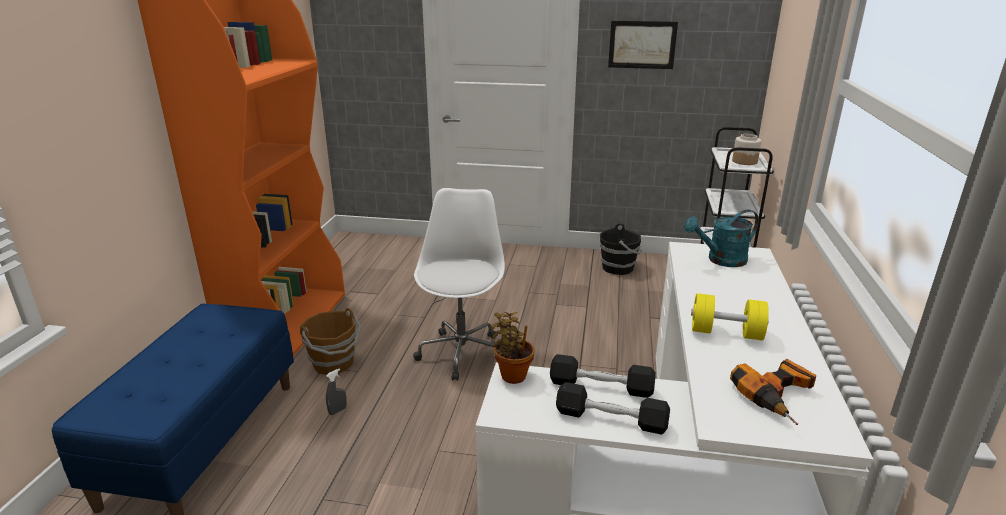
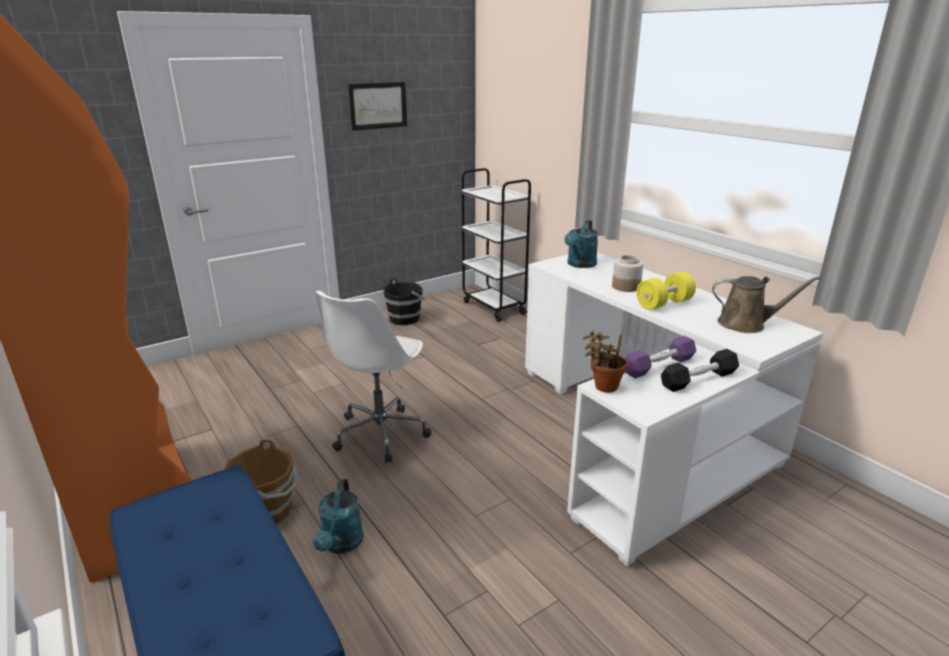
camera: 45 degrees left, 0 degrees up
(337, 411) = (341, 544): grey spray bottle -> turquoise watering can
(462, 352) = (379, 436): white office chair -> white office chair turned 120 degrees counterclockwise
(601, 386) = (659, 366): black dumbbell -> purple dumbbell
(744, 161) = (500, 194): jar -> jar (625, 287)
(779, 397) = (746, 324): power drill -> brown watering can

